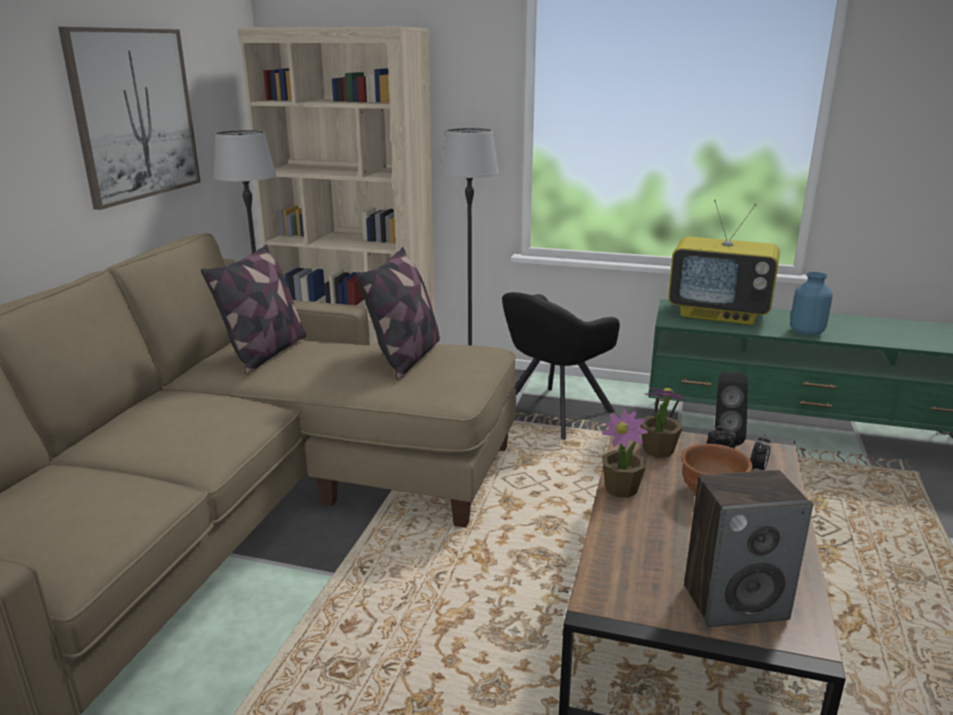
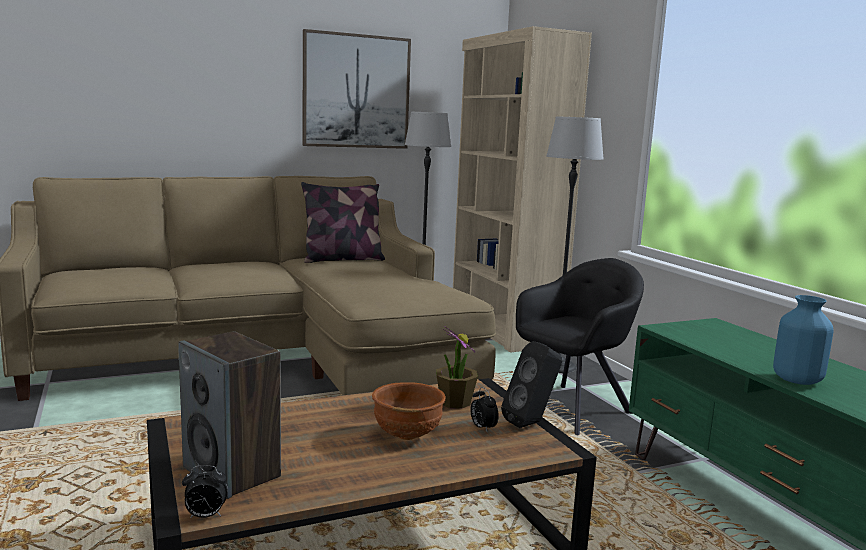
camera: 50 degrees right, 10 degrees down
(406, 358) = (398, 282): pillow -> none
(553, 413) = (572, 407): black armchair -> black armchair turned 135 degrees clockwise
(621, 489) = (363, 401): potted plant -> none
(719, 314) = (740, 341): television -> none
(757, 470) = (491, 447): alarm clock -> alarm clock (205, 516)

